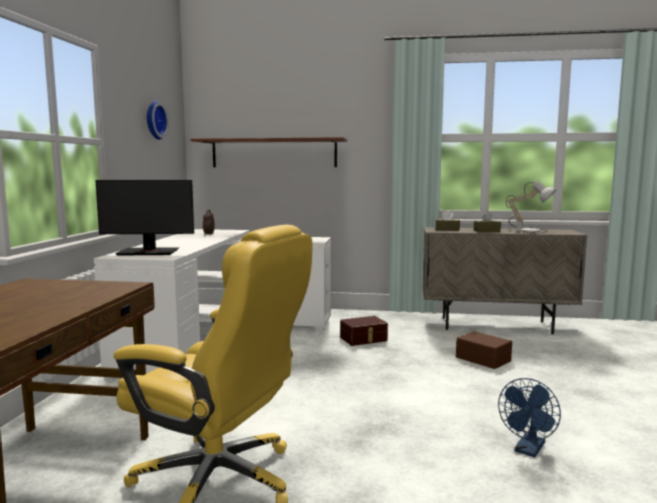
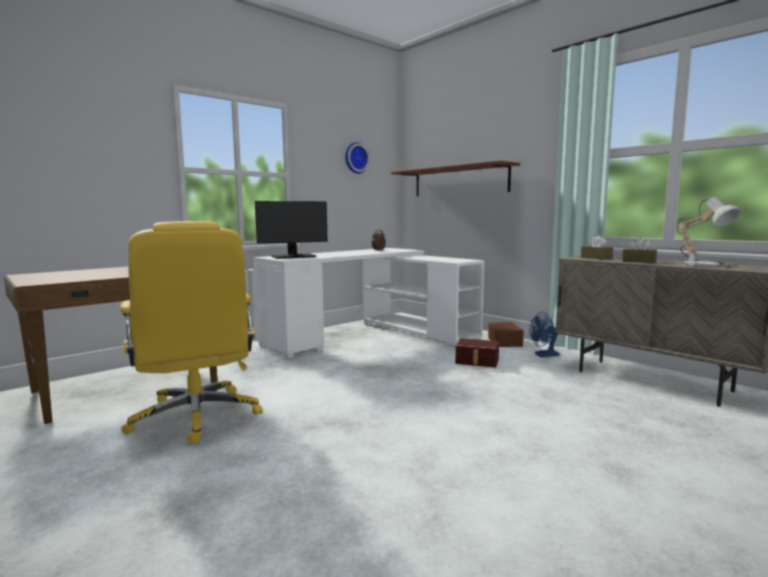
camera: 40 degrees right, 0 degrees up
(148, 252) = (293, 256): monitor -> monitor turned 60 degrees counterclockwise
(483, 358) = (563, 405): brown storage box -> brown storage box (505, 342)
(528, 450) = (426, 487): blue fan -> blue fan (543, 355)

